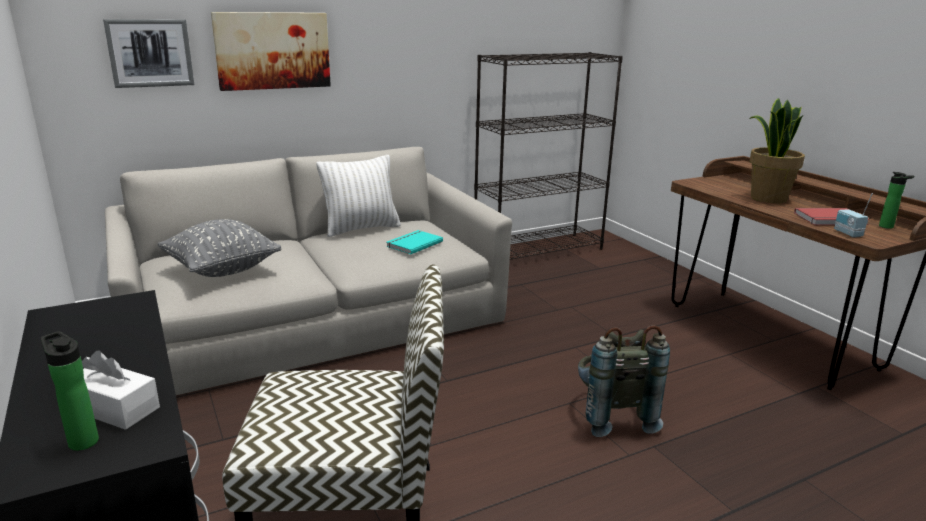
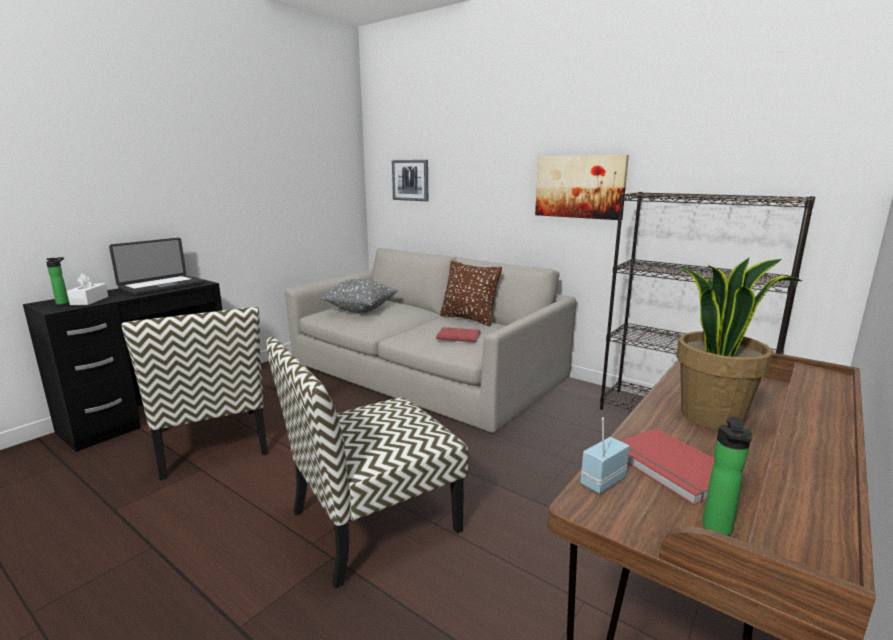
camera: 65 degrees right, 5 degrees down
(95, 336) = (162, 286): none -> laptop
(273, 50) = (471, 181): picture -> picture (580, 186)
(361, 228) = (469, 319): white pillow -> brown pillow
(413, 244) = (458, 336): turquoise book -> red book
(611, 415) = (372, 522): grey backpack -> chair

